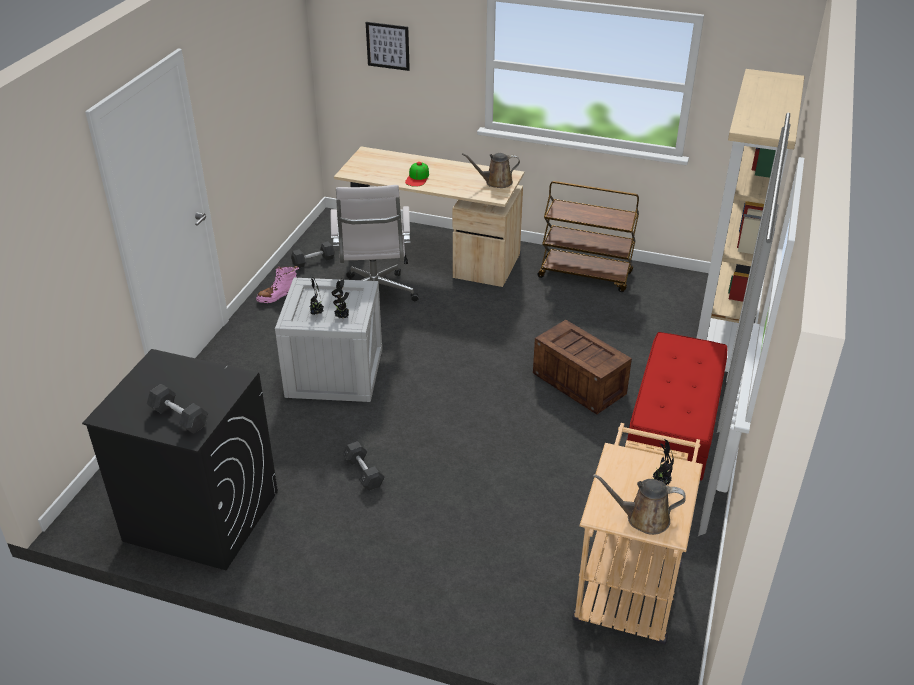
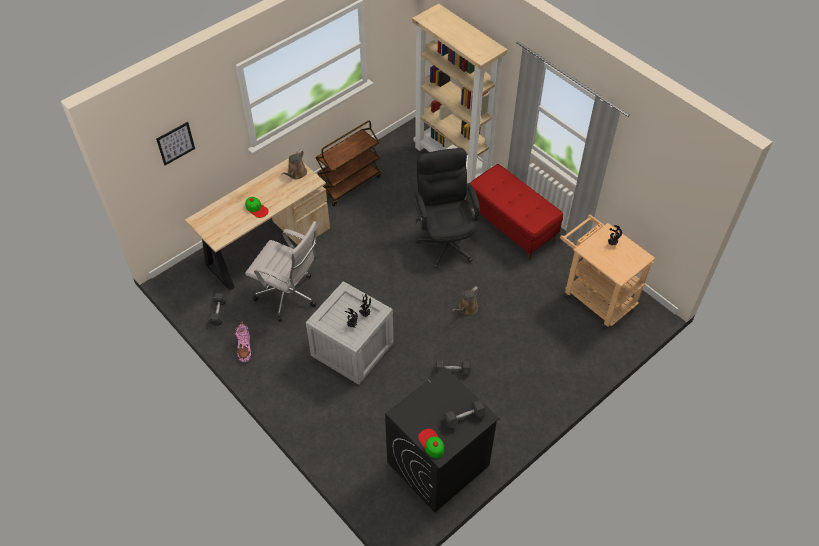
camera: 60 degrees left, 15 degrees up
(120, 402) = (431, 443): none -> cap
(580, 384) = (445, 239): crate -> black office chair
(643, 518) = (630, 262): brown watering can -> brown watering can (467, 308)

